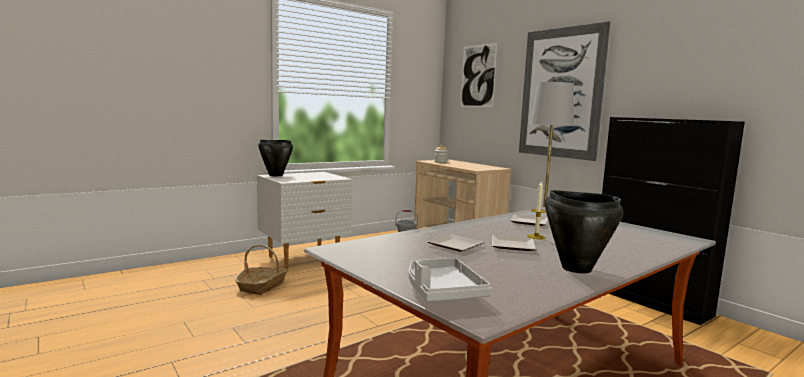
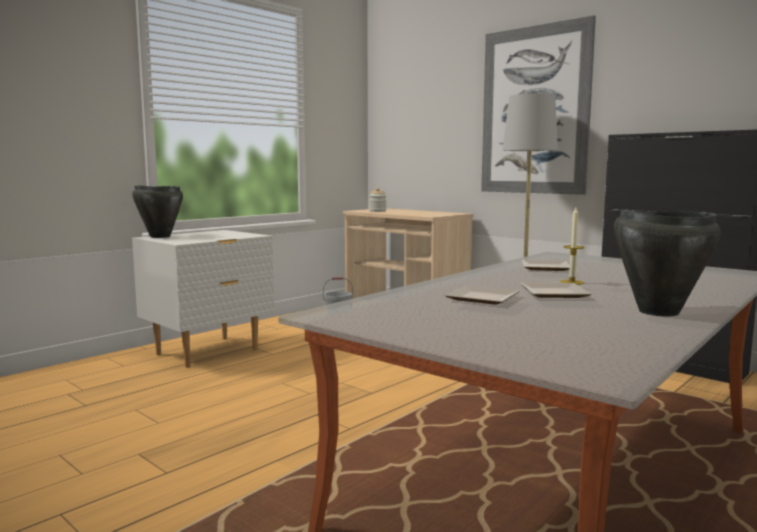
camera: 10 degrees left, 0 degrees up
(262, 286) = (161, 394): basket -> none
(442, 291) = (521, 351): grey tray -> none
(478, 76) = (418, 95): picture -> none

